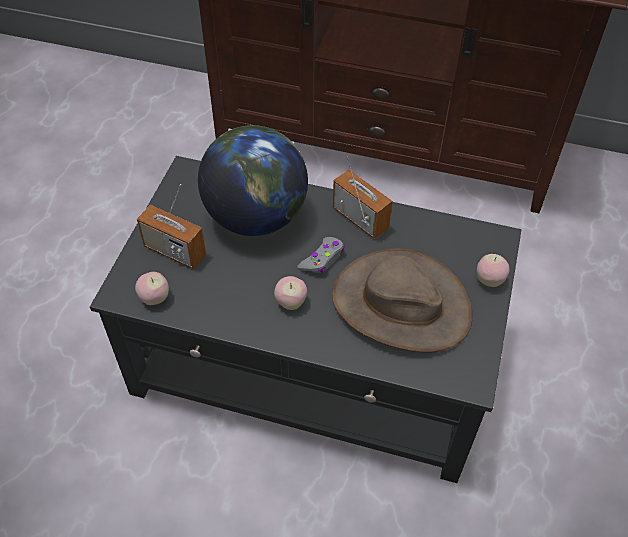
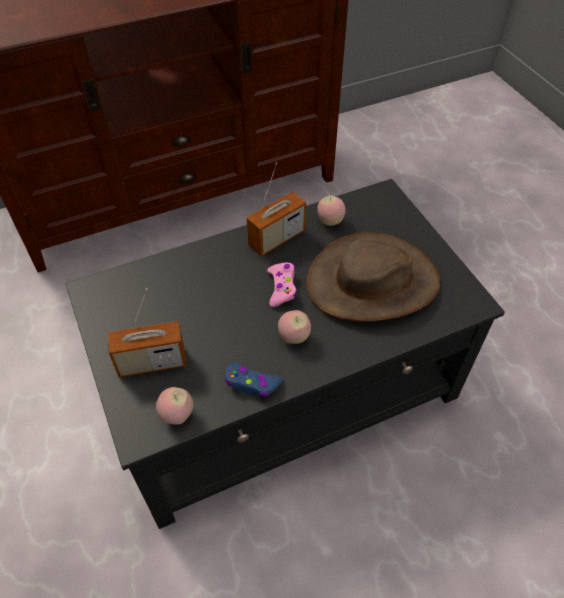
camera: 40 degrees left, 0 degrees up
(225, 314) = (252, 383): none -> blue game controller
(256, 216) = (193, 288): globe -> none
(322, 259) = (282, 287): grey game controller -> pink game controller
(360, 218) = (277, 239): radio -> radio turned 135 degrees clockwise
(489, 281) = (410, 226): apple -> apple (330, 221)

